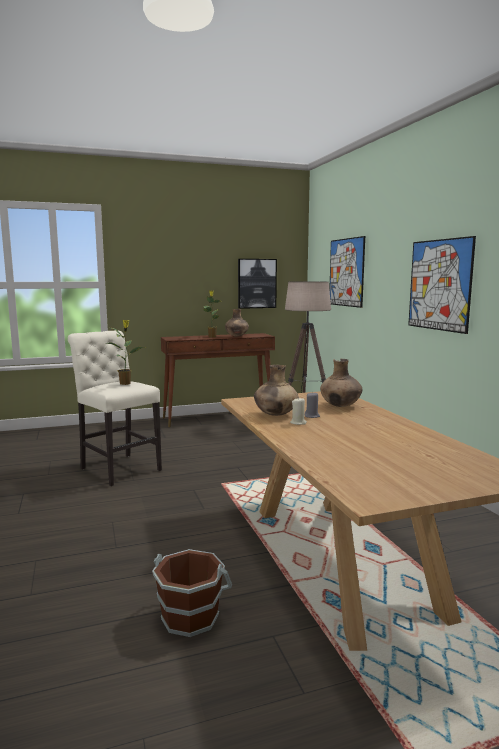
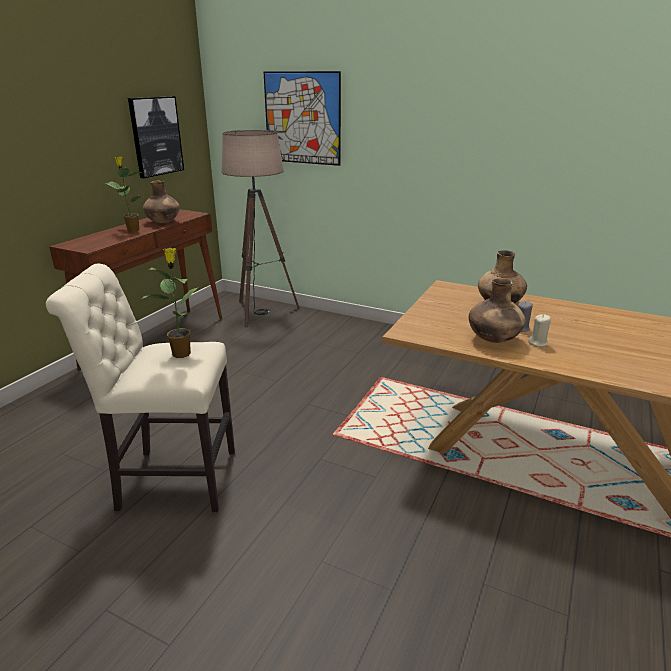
camera: 45 degrees left, 15 degrees up
(190, 616) = (593, 606): brown bucket -> none
(439, 285) = (482, 141): picture -> none

